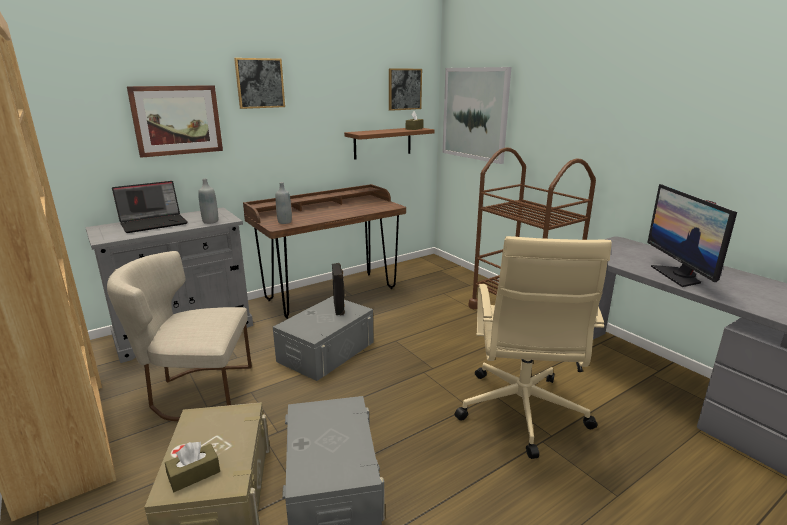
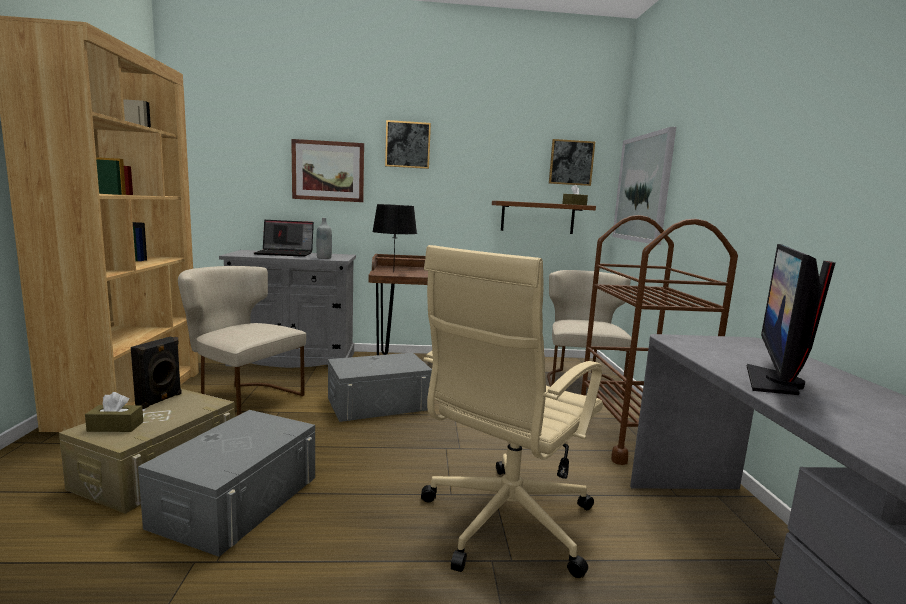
camera: 30 degrees right, 10 degrees down
(284, 222) = (393, 272): grey bottle -> black table lamp
(339, 308) = (403, 361): black speaker -> black speaker (160, 400)
(445, 278) = (581, 380): none -> beige chair

